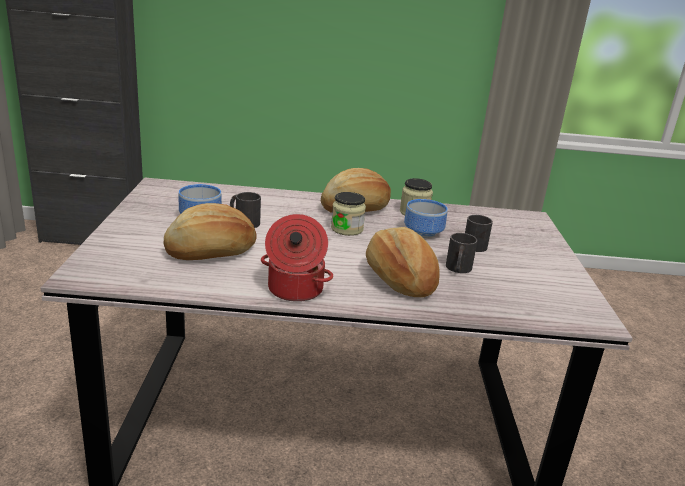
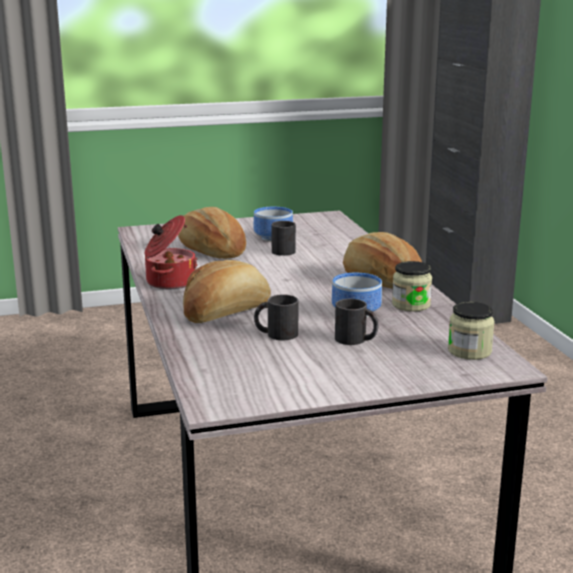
camera: 75 degrees right, 5 degrees down
(347, 229) = (319, 283): jar -> jar (469, 351)

